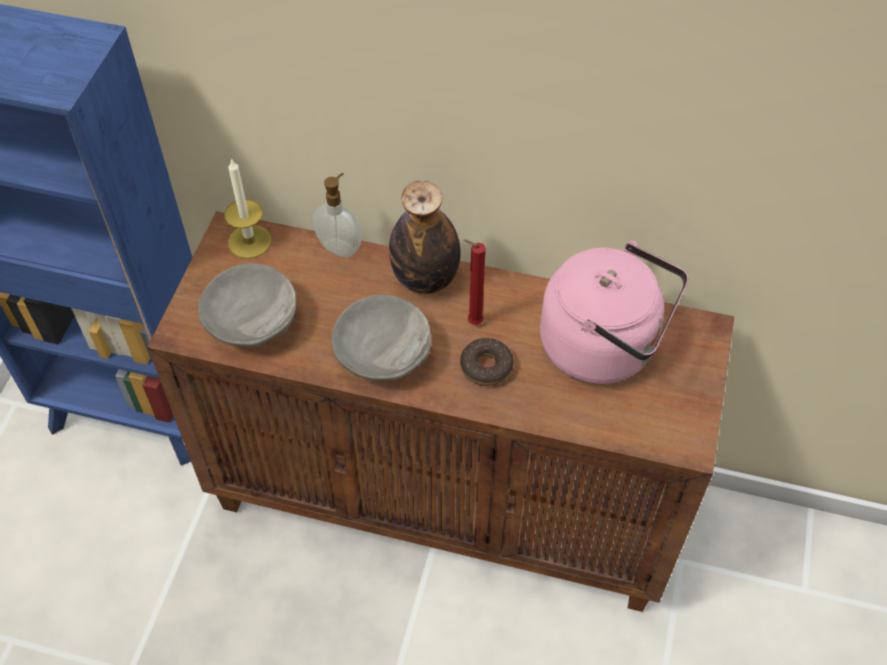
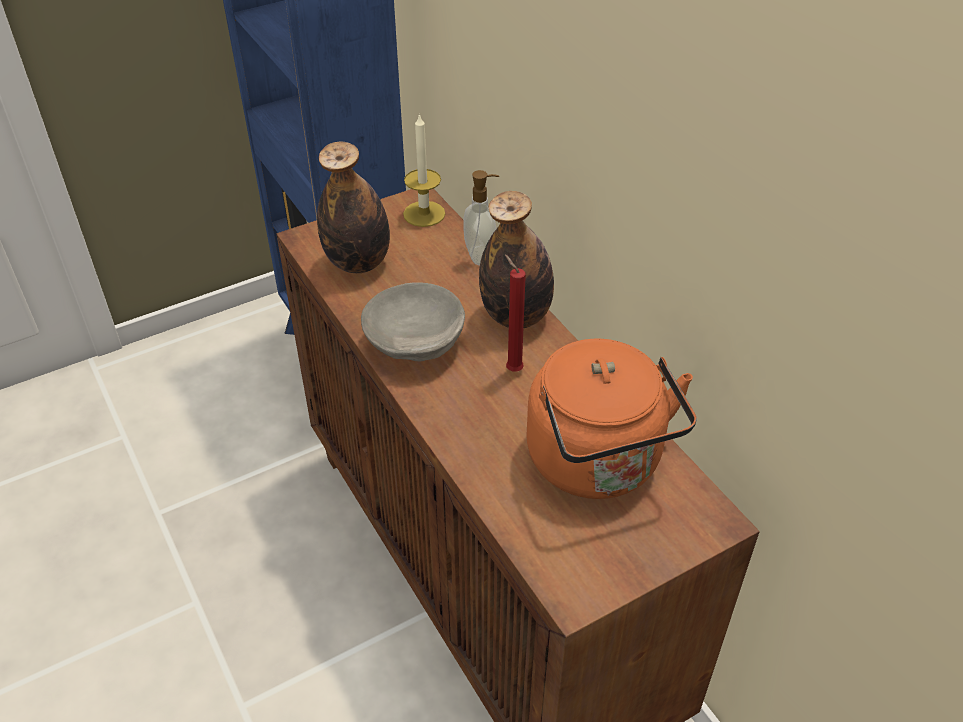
camera: 45 degrees right, 10 degrees down
(253, 322) = (358, 262): grey bowl -> bottle
(486, 367) = (480, 406): donut -> none
(604, 347) = (598, 464): pink kettle -> orange kettle

